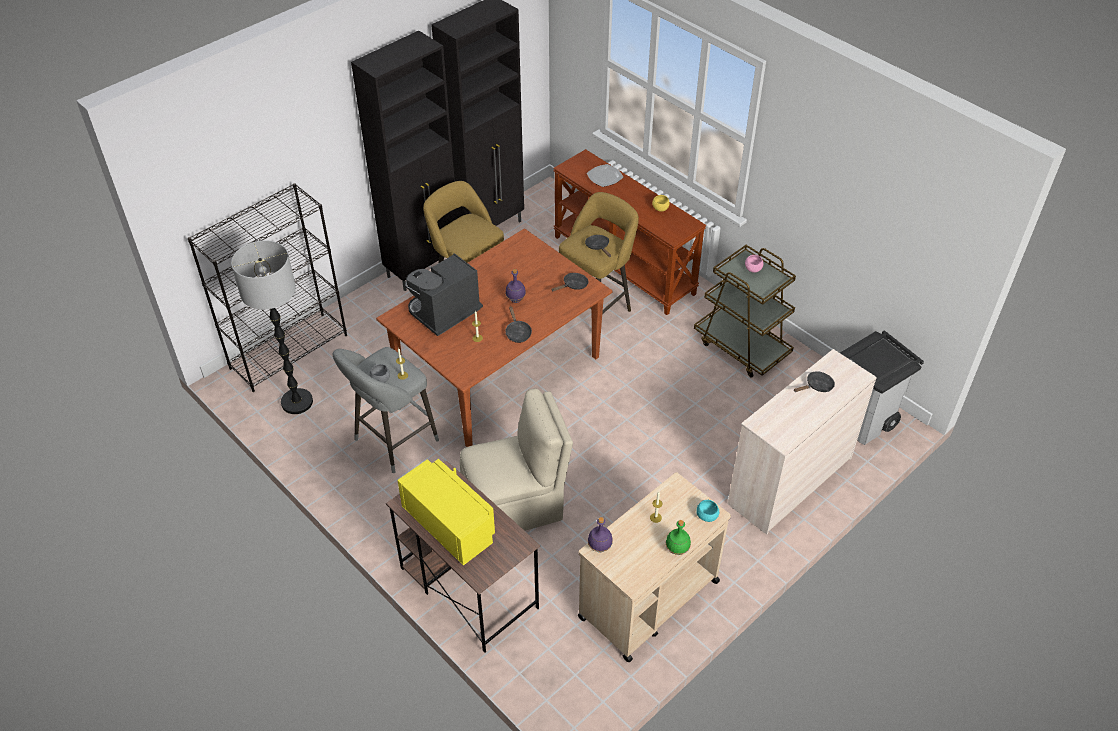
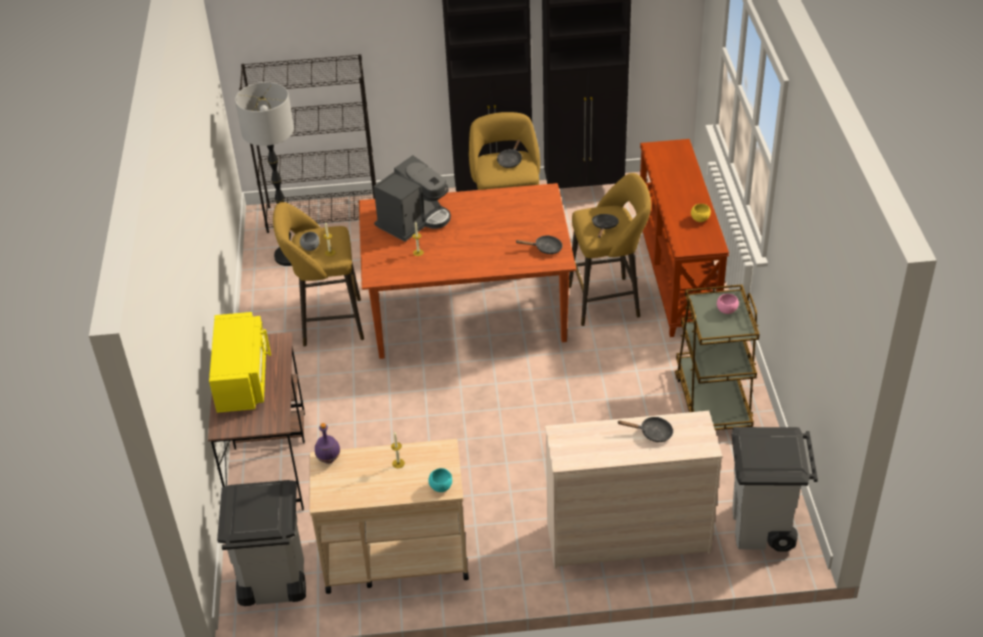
camera: 40 degrees right, 5 degrees down
(392, 442) = (327, 323): grey stool -> yellow stool
(444, 313) = (414, 221): coffee machine -> coffee machine turned 135 degrees clockwise
(515, 300) = (483, 237): purple bottle -> none
(515, 505) = (369, 422): beige chair -> none
(517, 332) = (455, 264): black frying pan -> black frying pan (510, 160)
(578, 684) = (272, 584): none -> grey trash can
(605, 177) = (679, 170): plate -> none
(677, 550) = (386, 497): green bottle -> none

